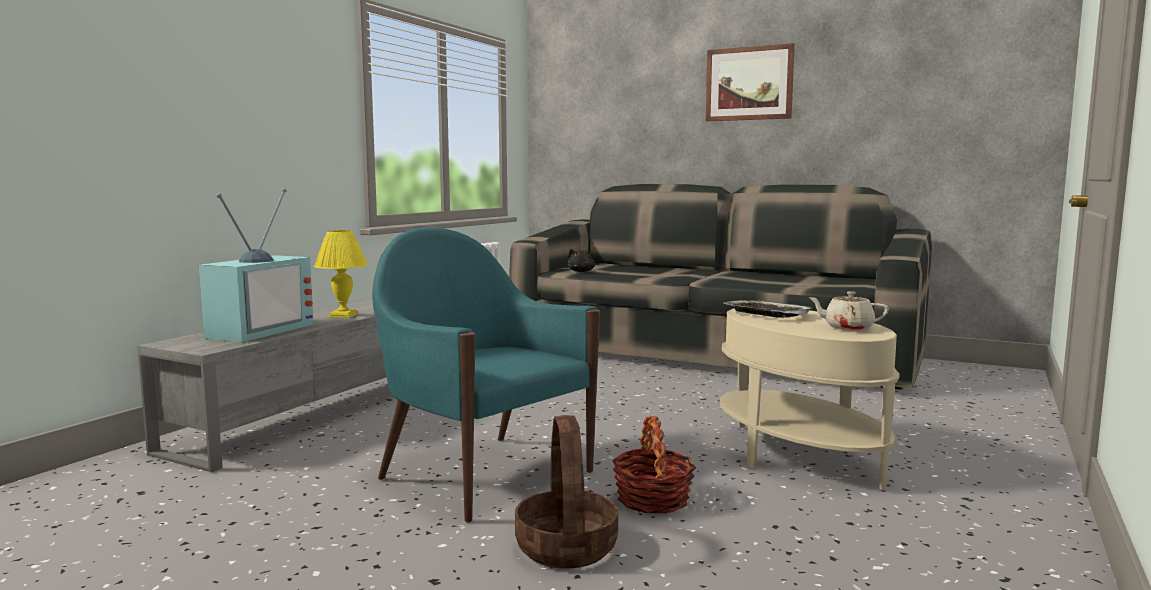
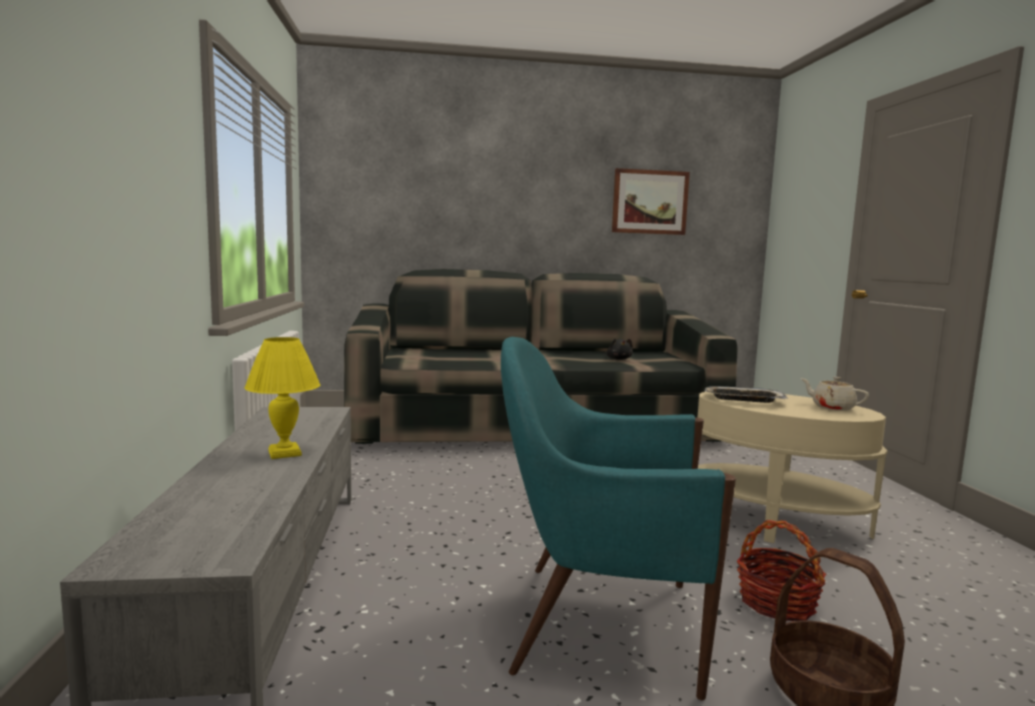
camera: 35 degrees left, 0 degrees up
(258, 330) = (222, 501): television -> none
(581, 271) = (419, 360): black plush toy -> black plush toy (619, 359)
(749, 84) = (540, 181): picture -> picture (649, 202)
(847, 328) = (832, 407): beige teapot -> beige teapot turned 60 degrees clockwise

